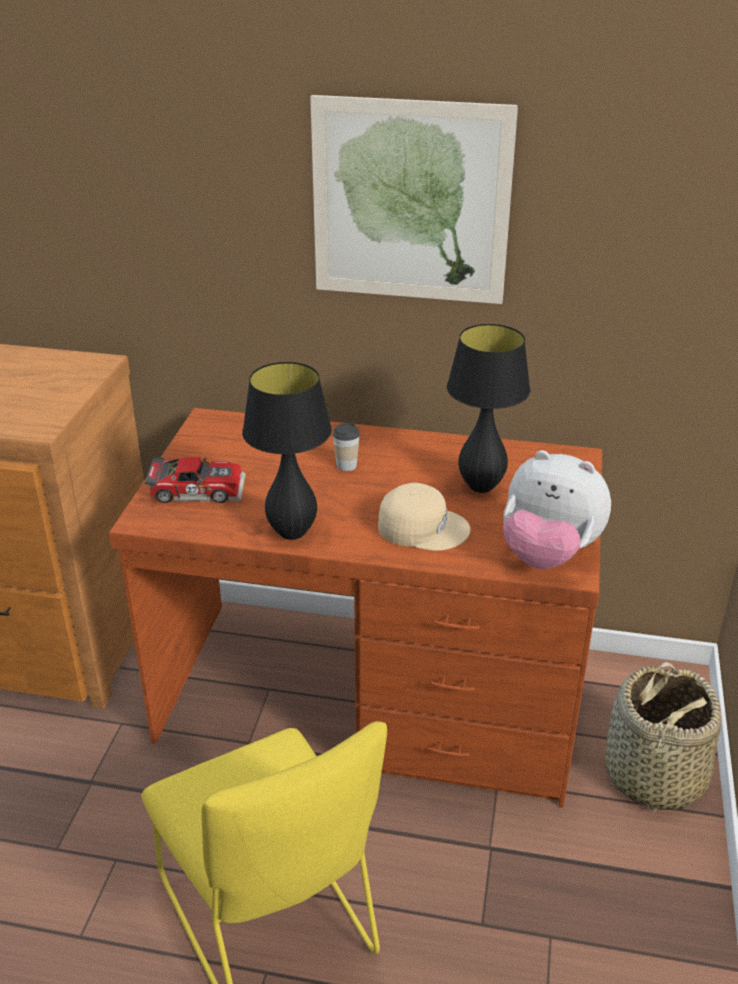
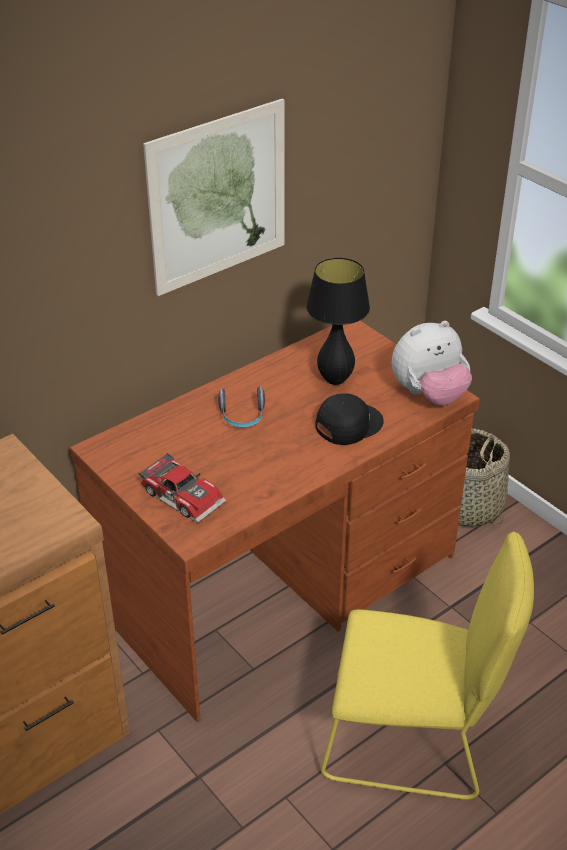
camera: 50 degrees left, 5 degrees up
(198, 488) = (184, 495): toy car -> toy car turned 90 degrees clockwise
(292, 533) = (290, 478): black table lamp -> none
(346, 465) = (242, 417): cup -> headphones
(422, 527) = (348, 424): beige cap -> black cap

